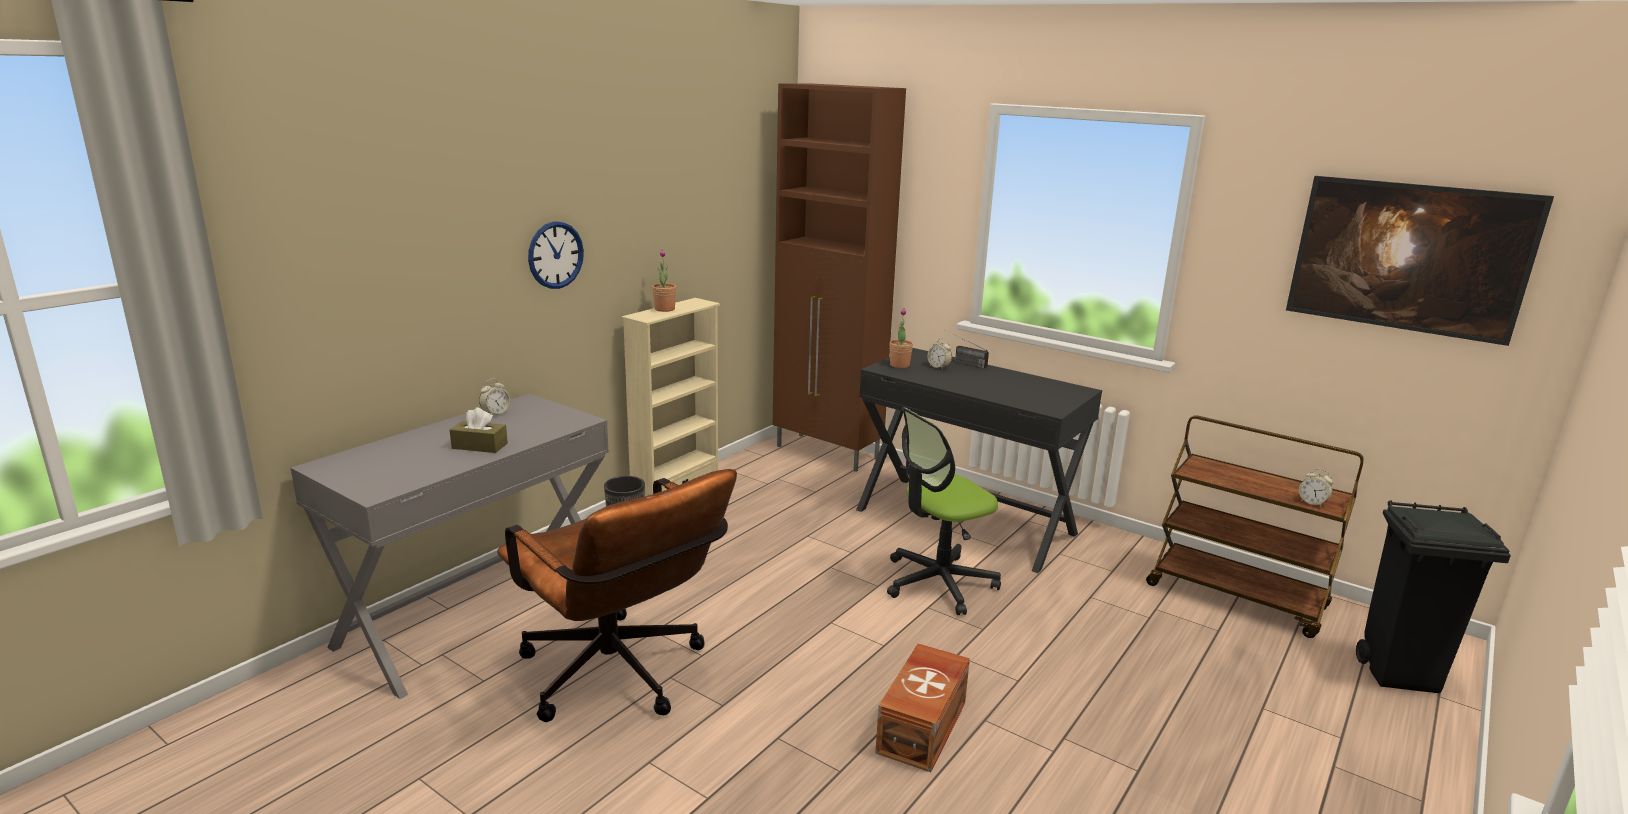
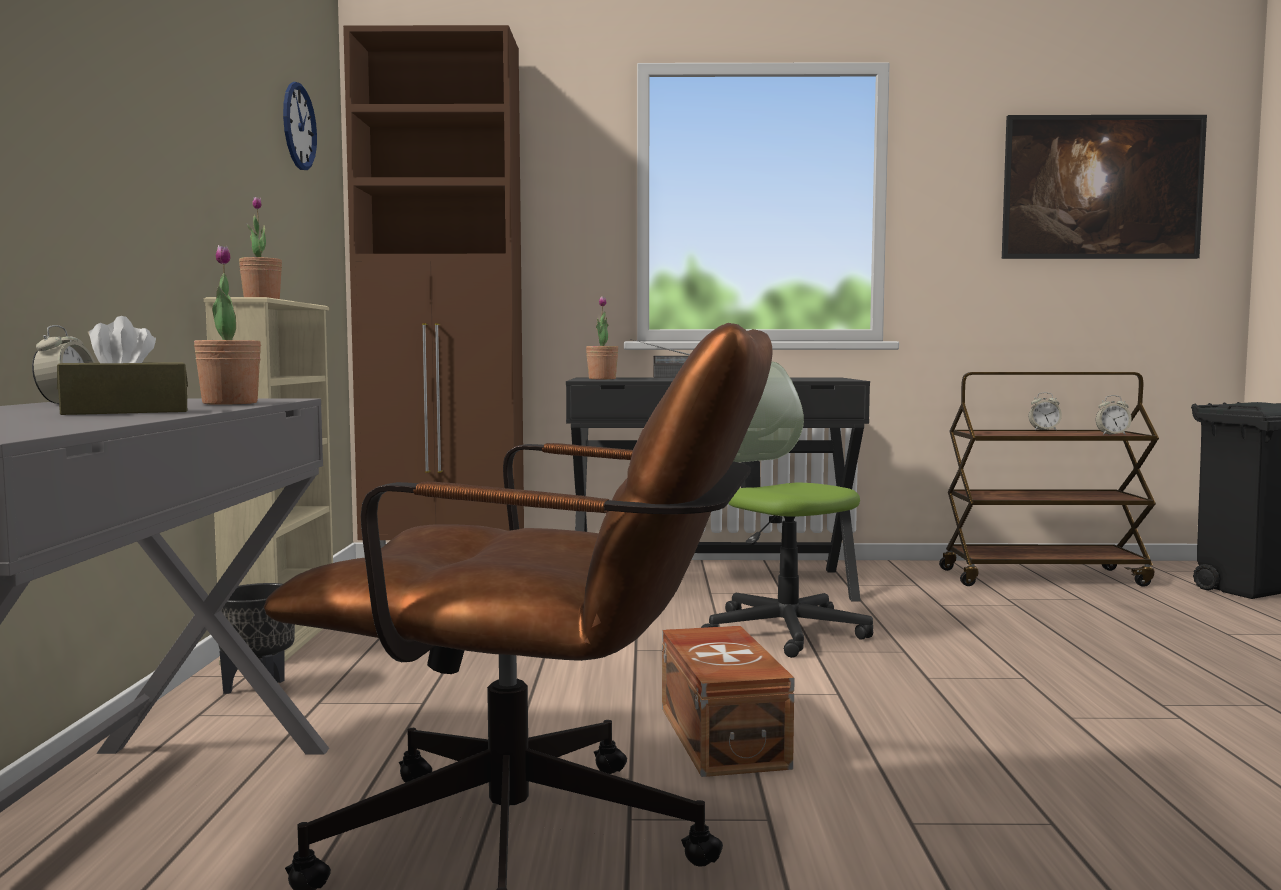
camera: 35 degrees left, 15 degrees down
(545, 430) = (230, 403): none -> potted plant
(555, 255) = (116, 141): wall clock -> wall clock (298, 126)
(924, 727) = (1034, 745): brown storage box -> brown storage box (724, 735)
(938, 367) = (648, 378): alarm clock -> alarm clock (1044, 430)
(938, 583) = (784, 631): office chair -> office chair turned 120 degrees clockwise

